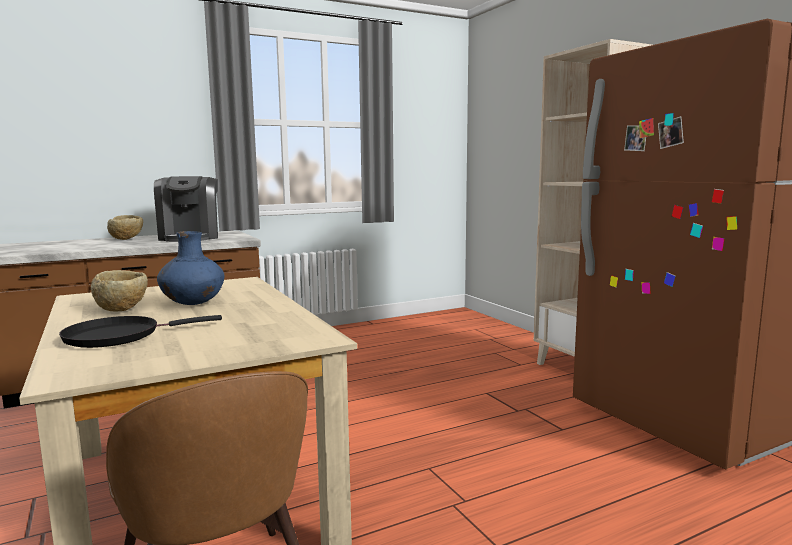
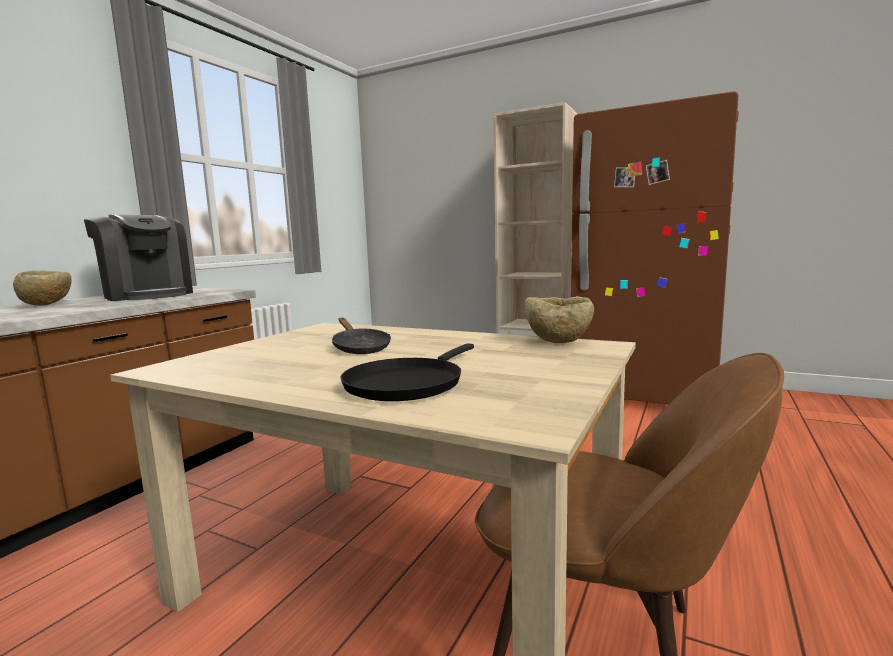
camera: 35 degrees left, 0 degrees up
(123, 309) = (294, 366): beige bowl -> beige bowl (558, 341)
(193, 304) = (359, 348): blue vase -> black frying pan

